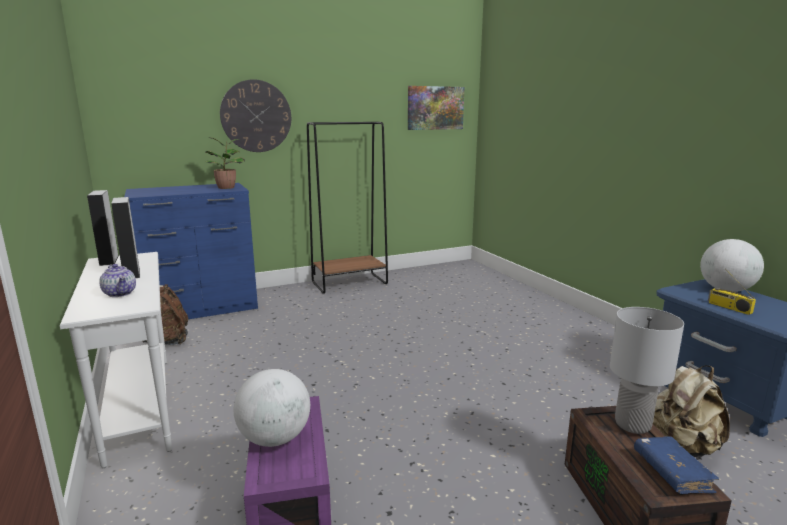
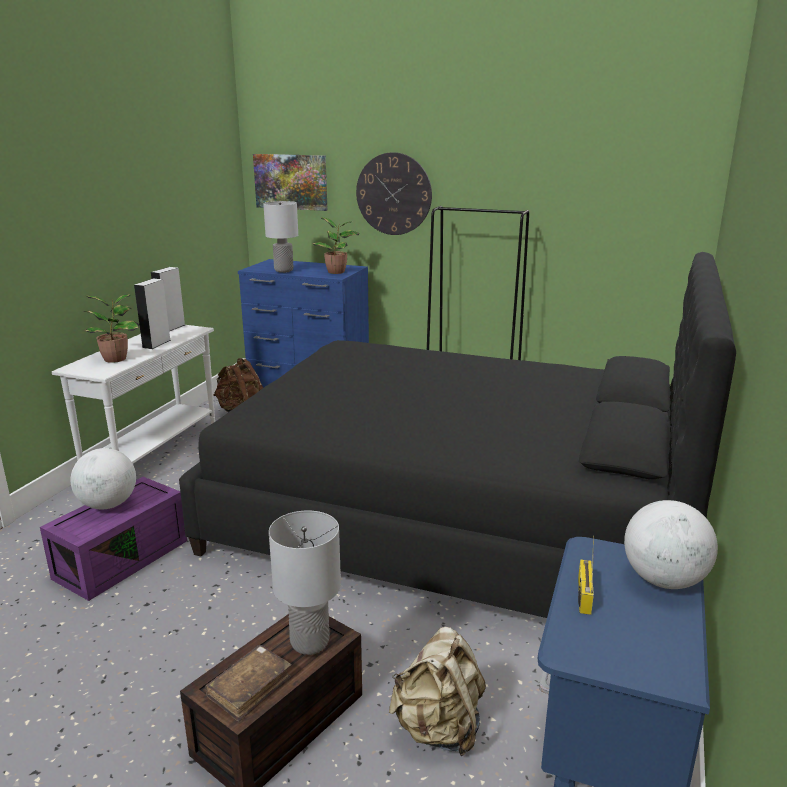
camera: 45 degrees right, 5 degrees up
(120, 293) = (117, 358): teapot -> potted plant
(176, 193) = (283, 271): none -> grey table lamp
(435, 108) = (640, 193): picture -> picture (291, 181)
(464, 343) = (454, 518): none -> black bed
(672, 472) = (249, 688): blue book -> brown book

